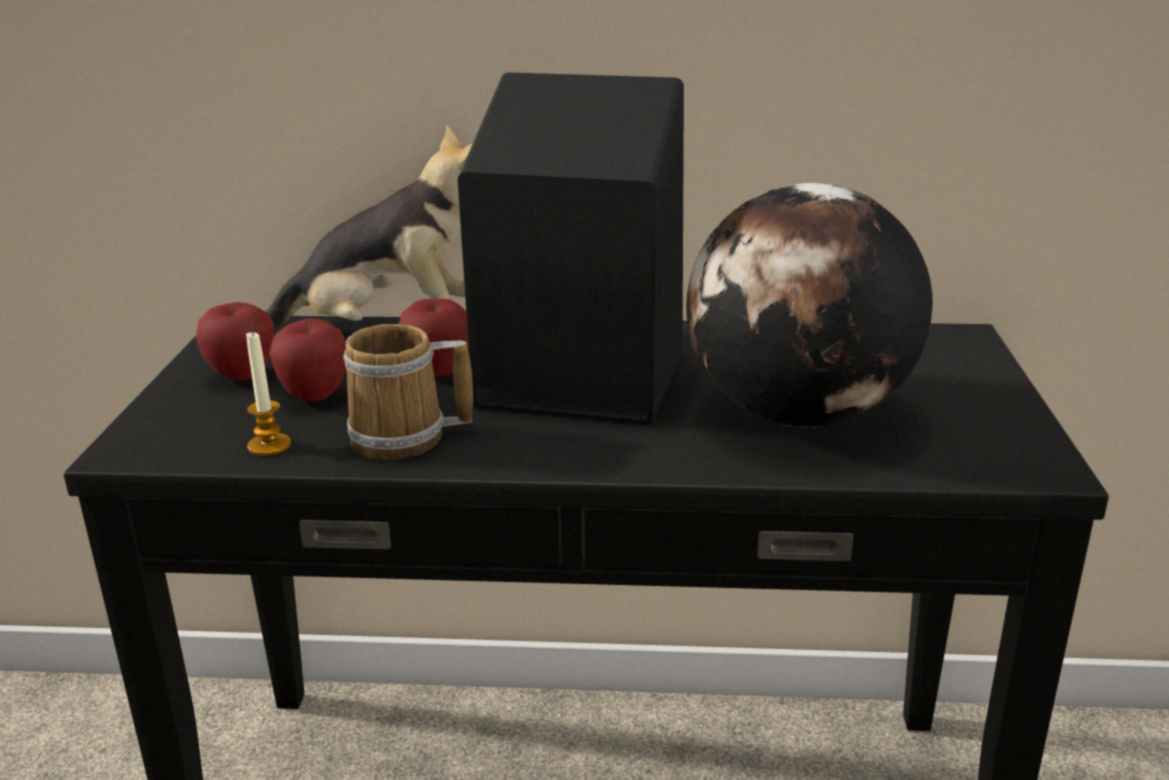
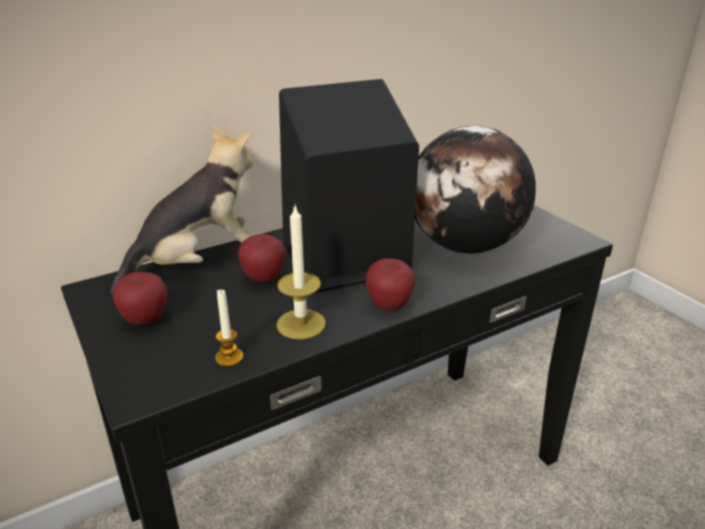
camera: 35 degrees left, 5 degrees up
(314, 396) = (211, 317): apple -> apple (389, 306)
(404, 438) = (301, 324): mug -> candle

